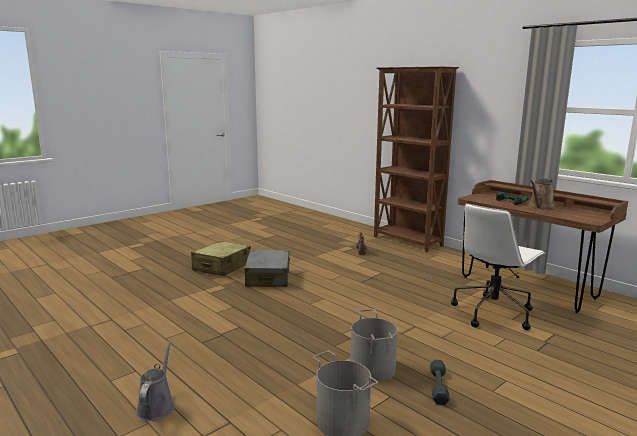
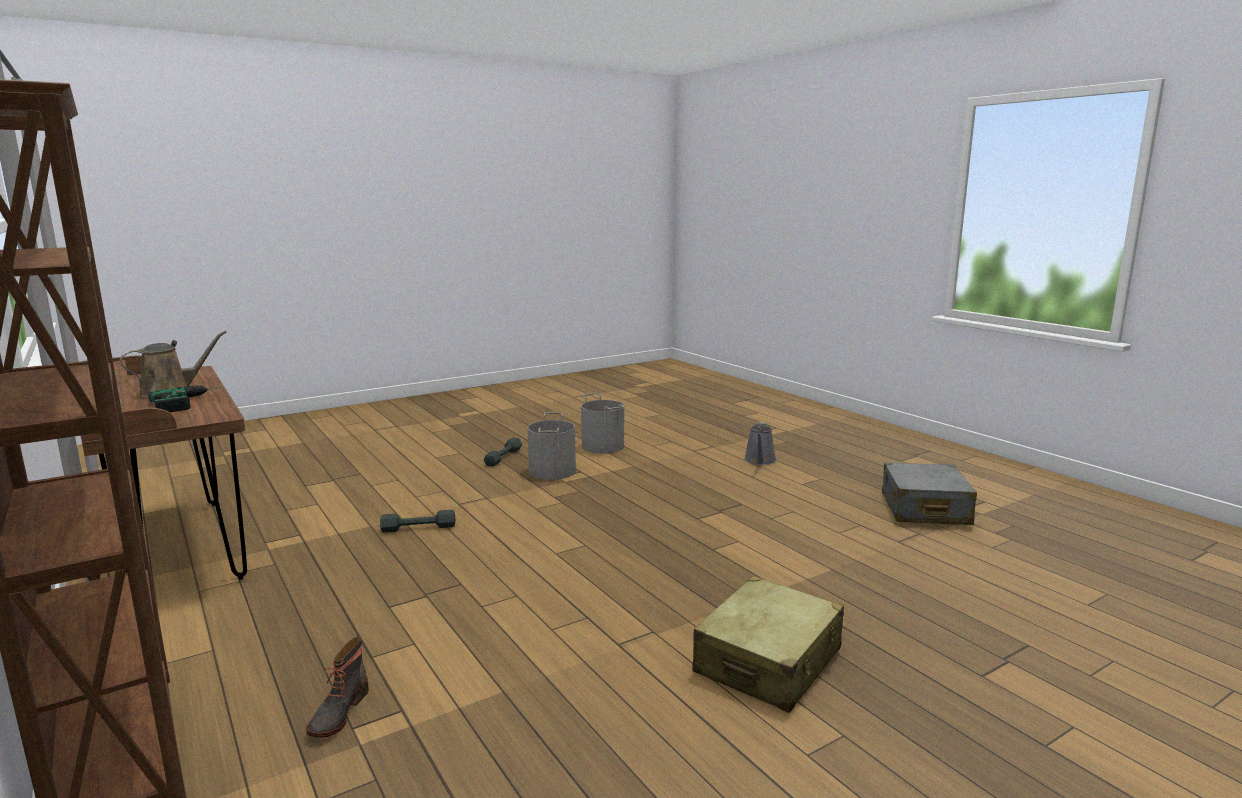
camera: 170 degrees left, 0 degrees up
(268, 277) = (649, 613): grey suitcase -> grey suitcase (924, 509)
(418, 307) = (418, 528): none -> grey dumbbell
(493, 312) = (325, 513): white office chair -> none

